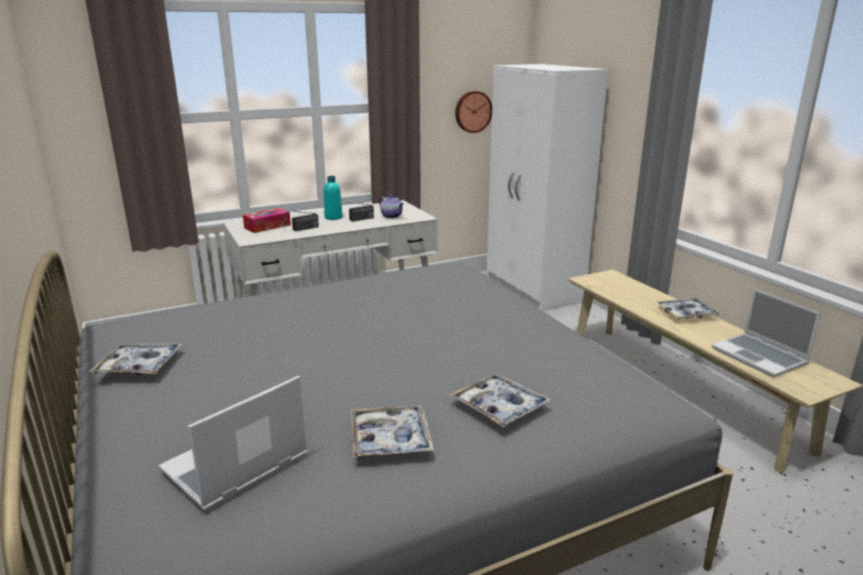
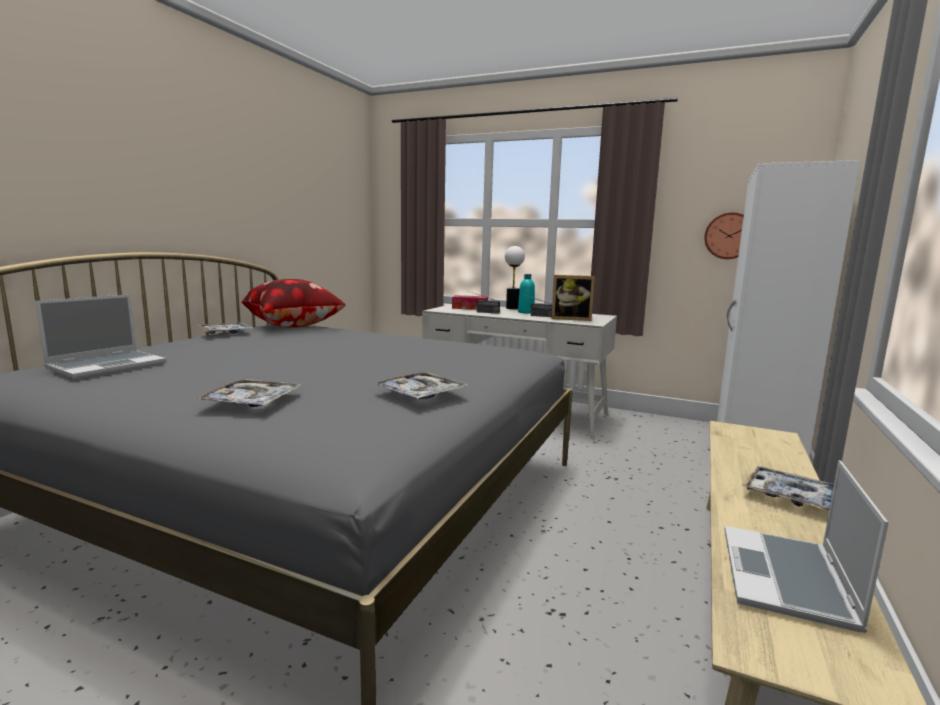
camera: 50 degrees right, 10 degrees down
(170, 321) = (295, 326): none -> pillow
(234, 466) = (108, 366): laptop -> laptop turned 120 degrees clockwise
(303, 214) = (512, 308): none -> table lamp
(390, 439) = (167, 386): tray -> tray (421, 394)
(392, 216) = (571, 319): teapot -> picture frame

